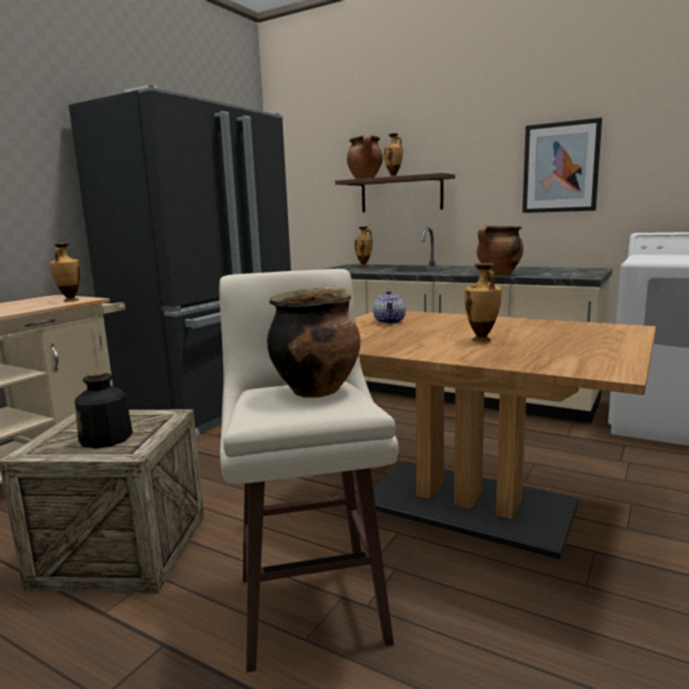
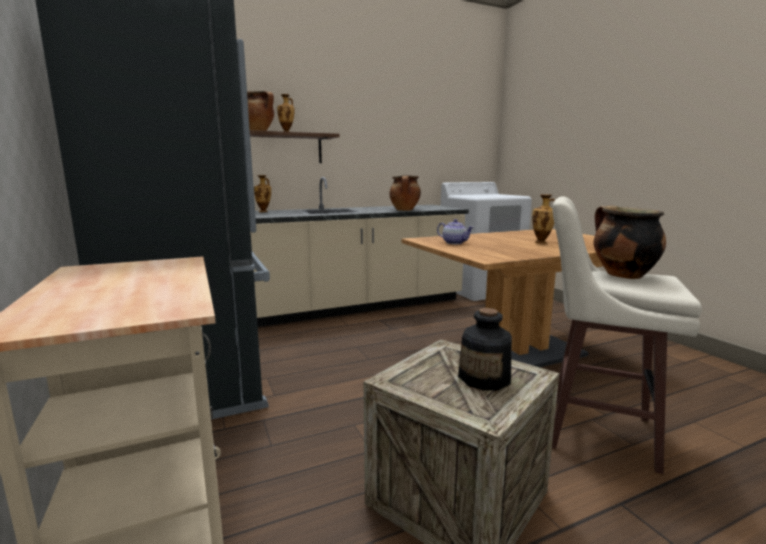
camera: 55 degrees left, 0 degrees up
(70, 300) = (167, 265): vase -> none
(560, 167) = (400, 138): picture -> none

